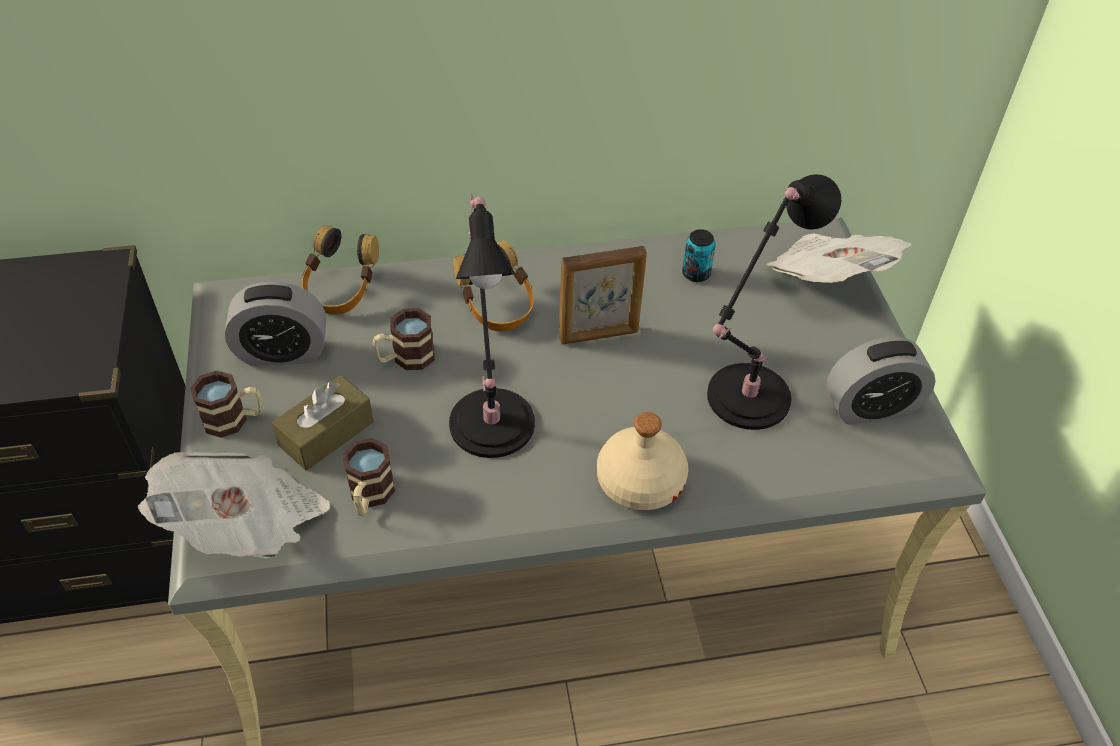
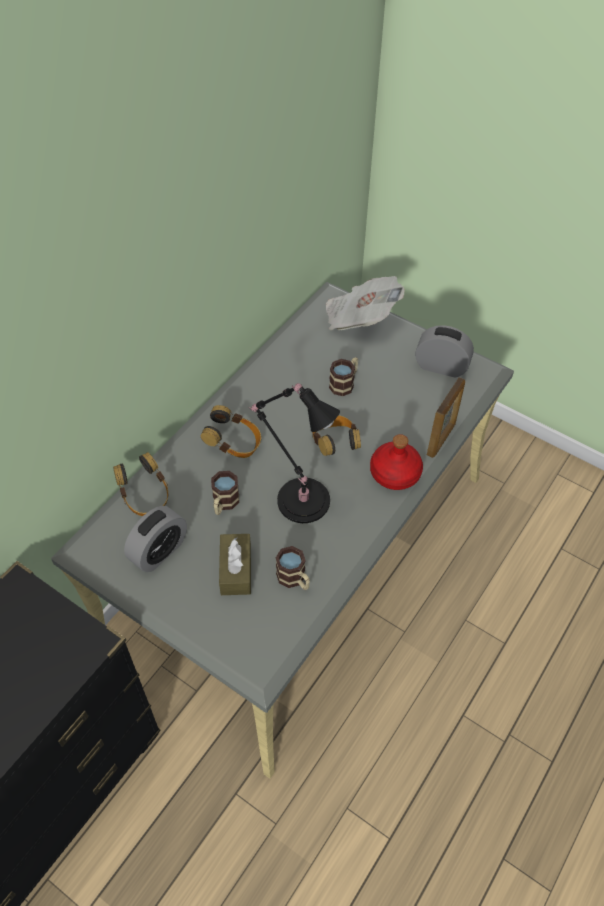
camera: 45 degrees left, 5 degrees up
(234, 419) = (182, 602): mug -> mug (344, 383)
(247, 525) = (258, 641): newspaper -> none
(599, 335) = (297, 421): picture frame -> picture frame (441, 439)
(609, 391) = (334, 444): none -> headphones
(639, 481) = (394, 473): beige bottle -> red bottle
(696, 274) = (302, 357): can -> none
(743, 401) = (391, 403): black table lamp -> none
(871, 408) = (441, 366): alarm clock -> alarm clock turned 105 degrees counterclockwise

